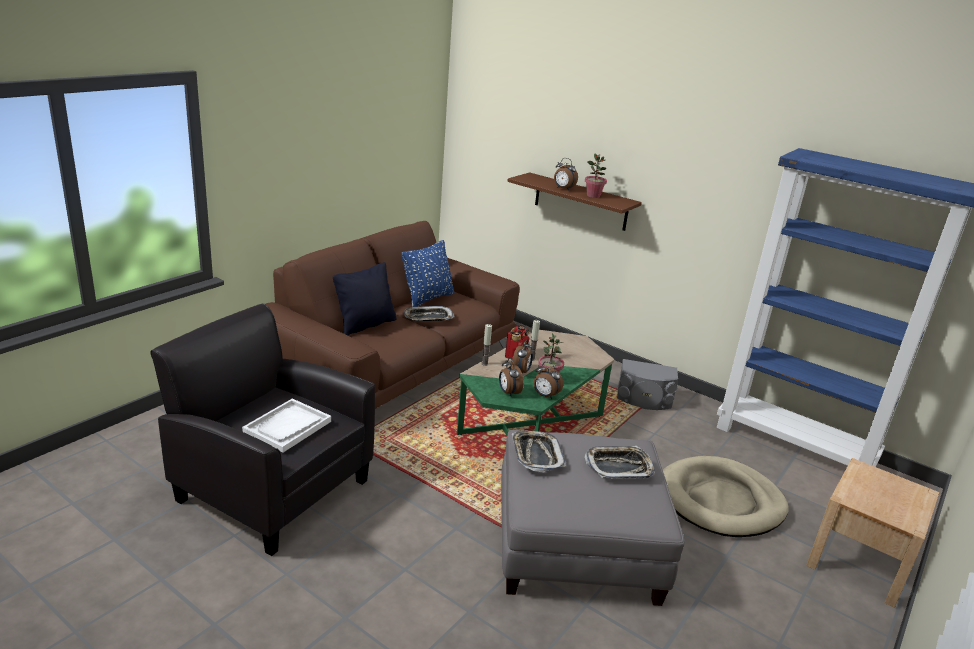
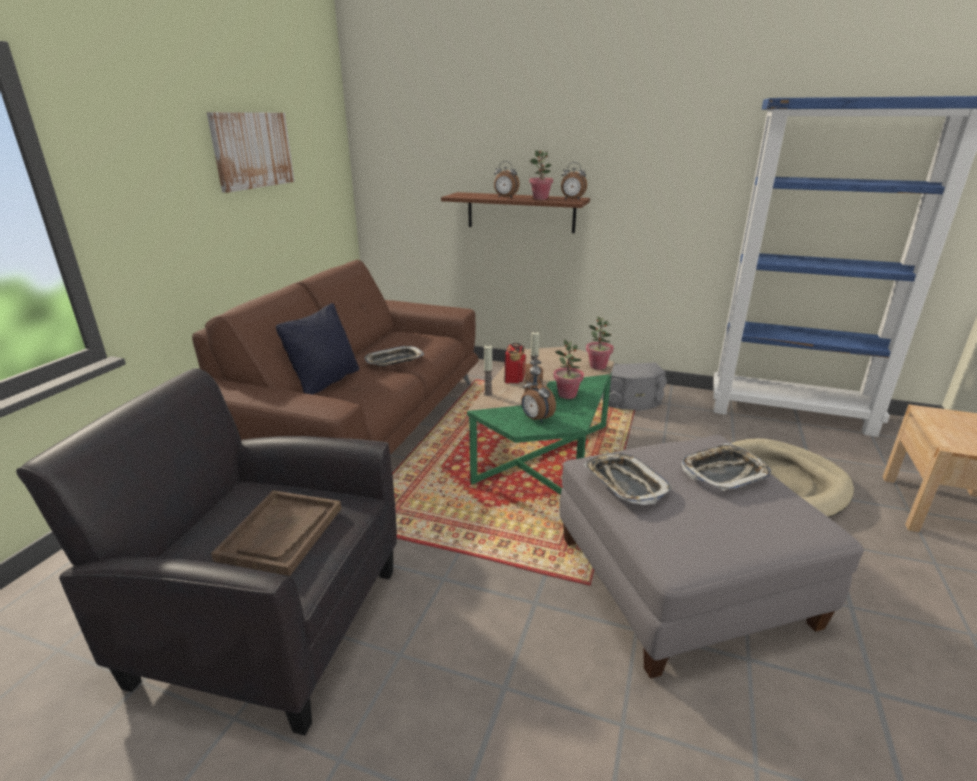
camera: 15 degrees left, 0 degrees up
(287, 427) = (281, 533): white tray -> brown tray
(352, 125) = (252, 150): none -> picture
(428, 298) = (382, 342): blue pillow -> none
(545, 395) = (577, 413): alarm clock -> alarm clock (572, 199)
(595, 360) = (598, 366): none -> potted plant

